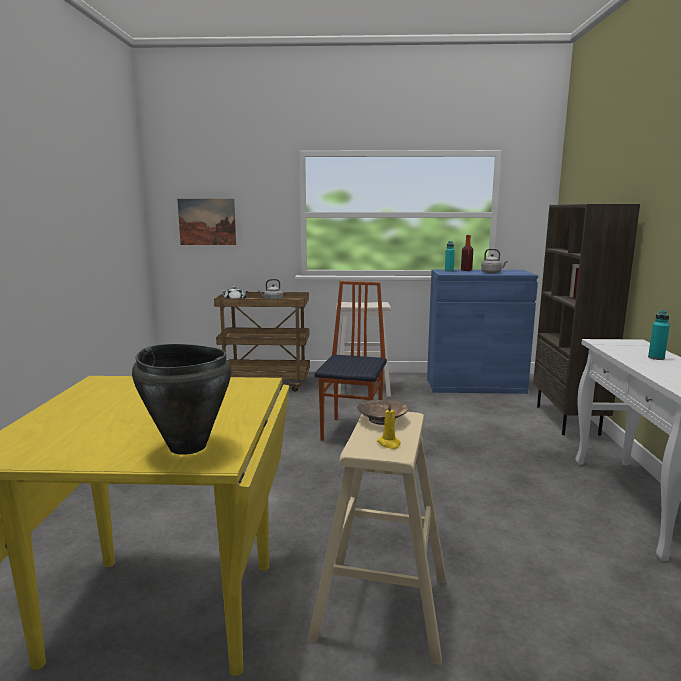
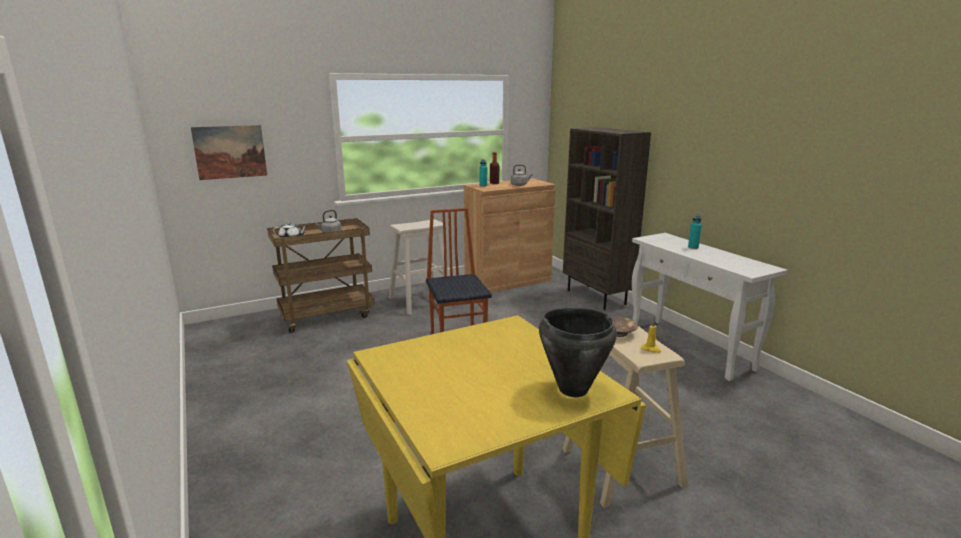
camera: 30 degrees left, 5 degrees up
(475, 385) = (508, 281): blue cabinet -> brown cabinet

